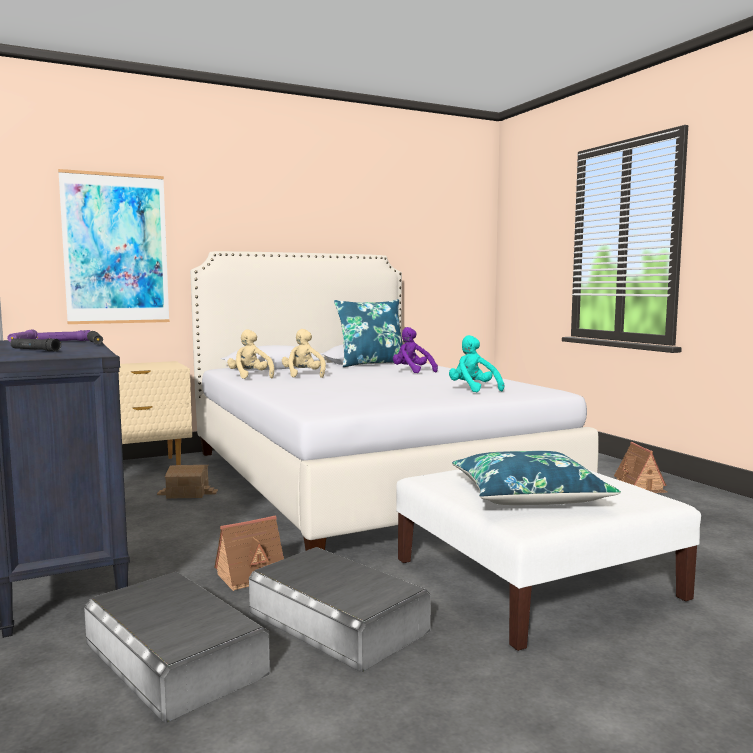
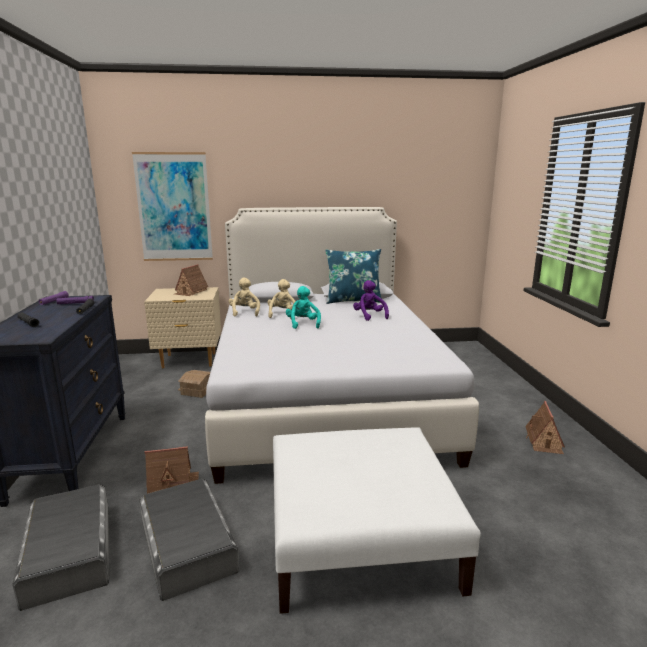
camera: 20 degrees right, 10 degrees up
(144, 365) = (191, 291): none -> toy house
(473, 389) = (381, 352): turquoise plush toy -> turquoise plush toy (303, 324)
(528, 496) = (340, 482): blue pillow -> none

